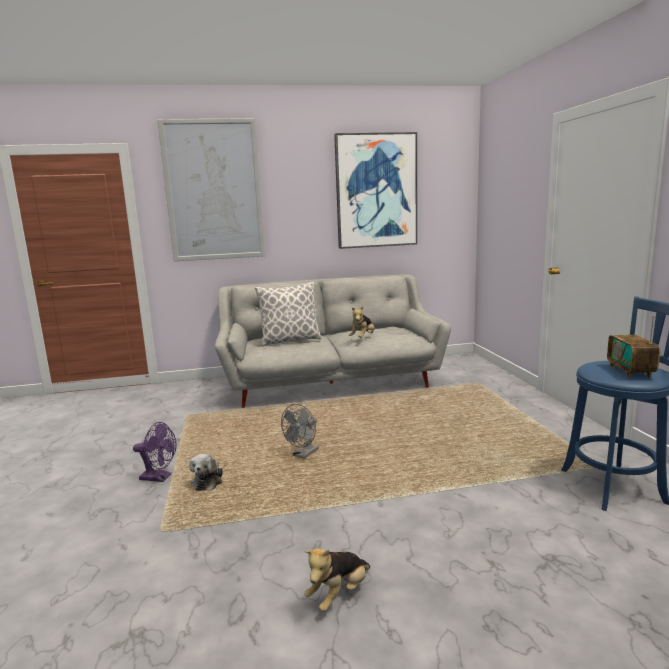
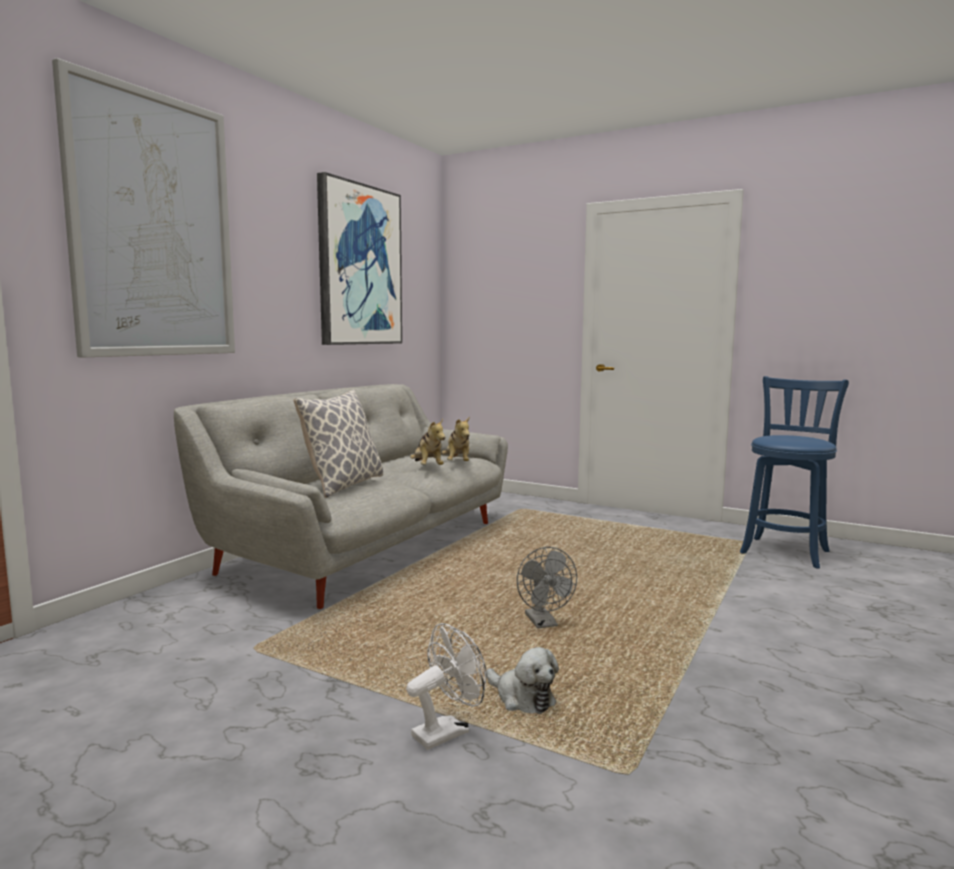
camera: 50 degrees left, 5 degrees down
(160, 477) = (447, 731): purple fan -> white fan
(339, 594) = (875, 706): plush toy -> plush toy (457, 463)
(630, 371) = (803, 439): radio -> none

